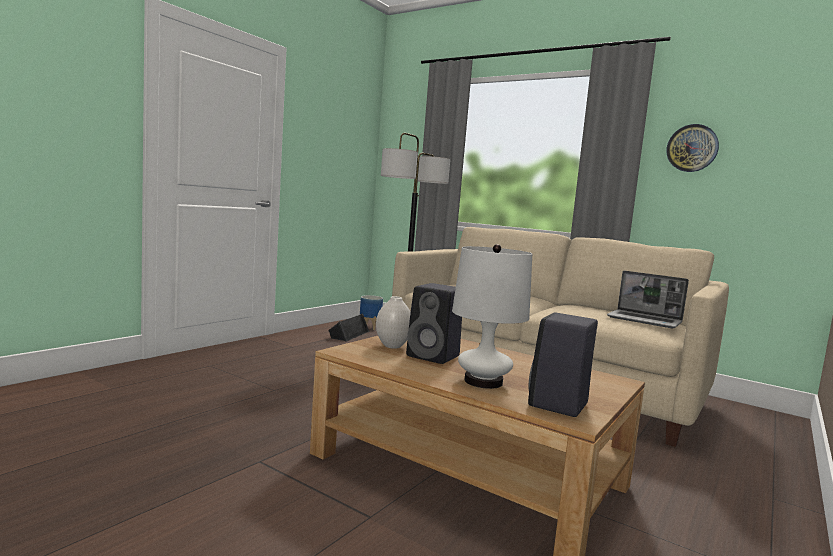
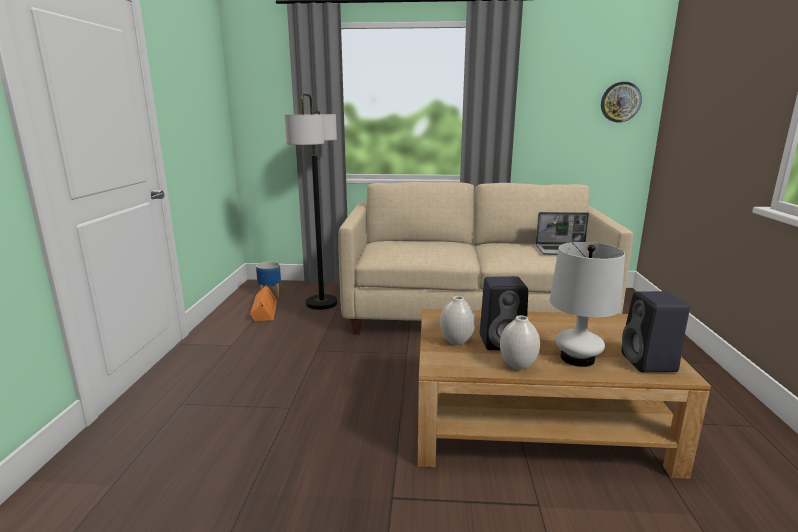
camera: 30 degrees left, 10 degrees up
(348, 334) = (263, 310): black speaker -> orange speaker
(411, 369) = (517, 365): none -> white vase
(692, 148) = (550, 96): wall clock -> wall clock (620, 102)

